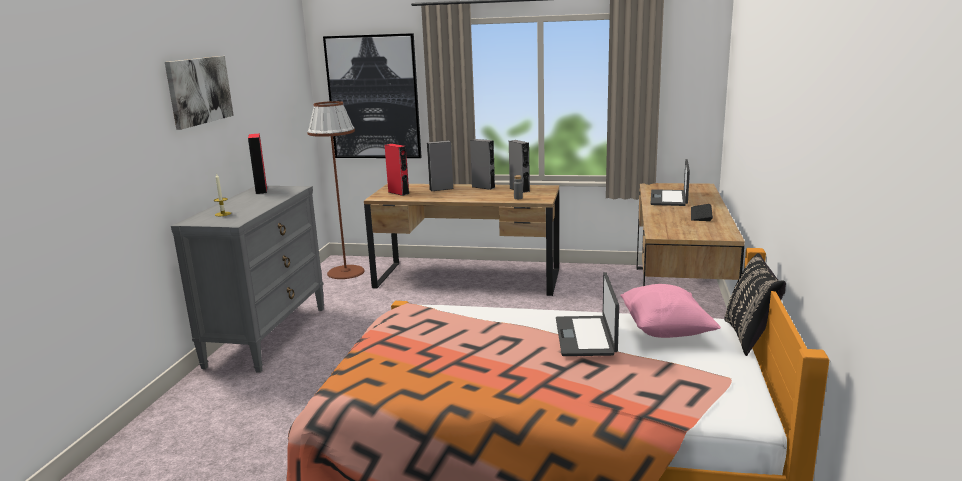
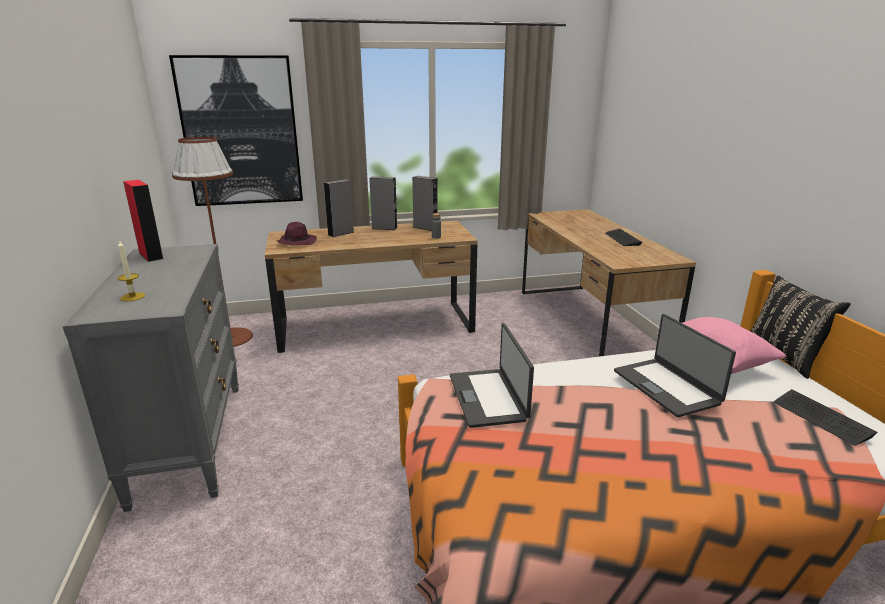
camera: 25 degrees left, 5 degrees up
(199, 90) = (58, 118): picture -> none
(398, 193) = (297, 242): red speaker -> purple hat
(669, 198) = (574, 226): laptop -> laptop (488, 397)
(698, 381) = (821, 418): none -> keyboard

